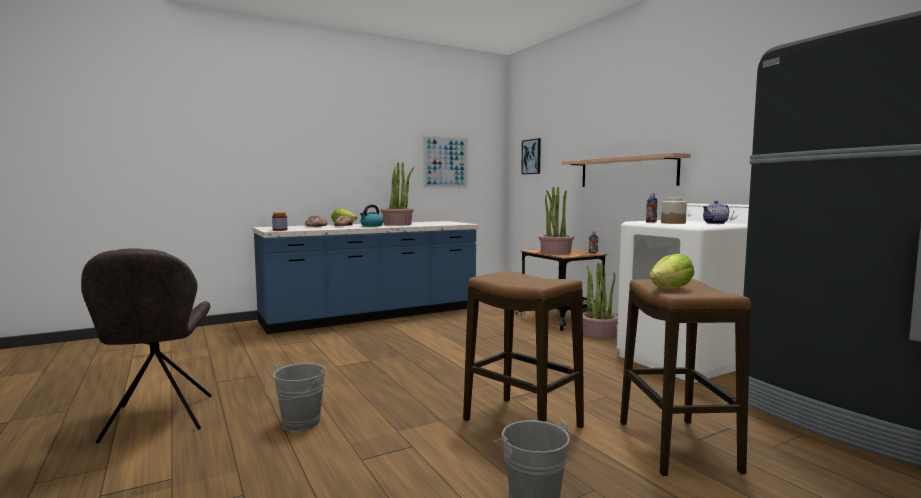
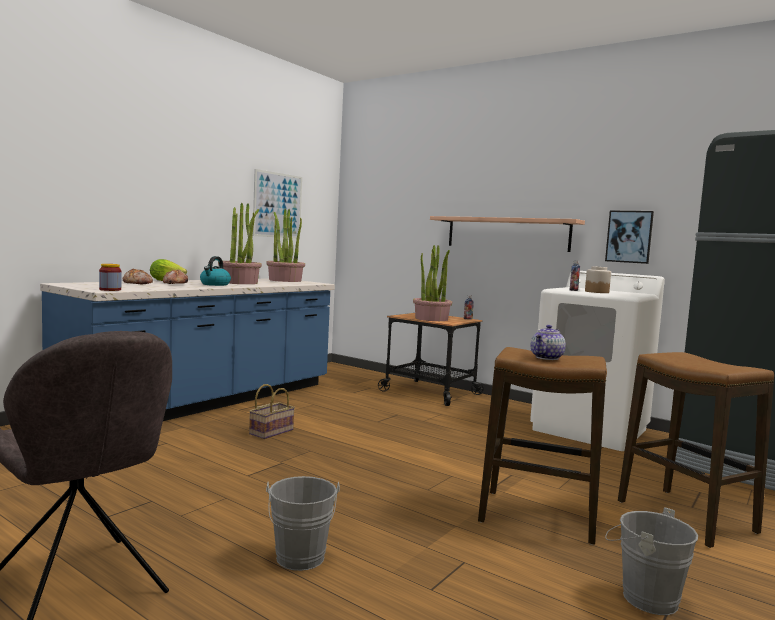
camera: 25 degrees left, 0 degrees up
(391, 339) = (271, 431): none -> basket
(531, 156) = (376, 206): picture -> picture (629, 236)
(598, 333) = (485, 406): potted plant -> potted plant (285, 280)
(671, 289) = (696, 364): lettuce -> none
(715, 223) = (632, 293): teapot -> teapot (547, 358)

